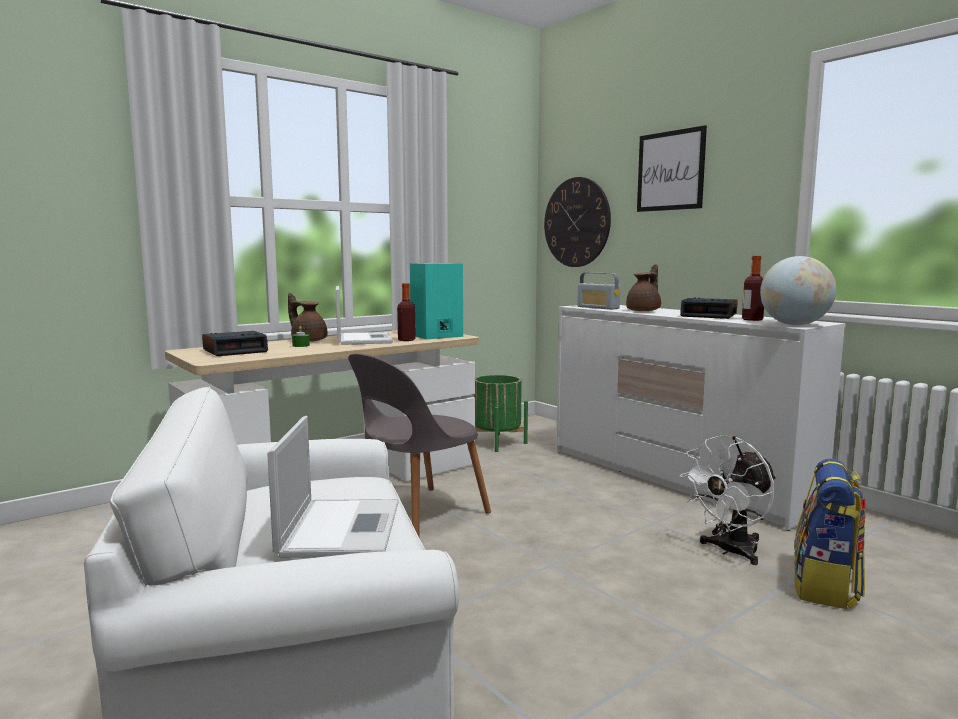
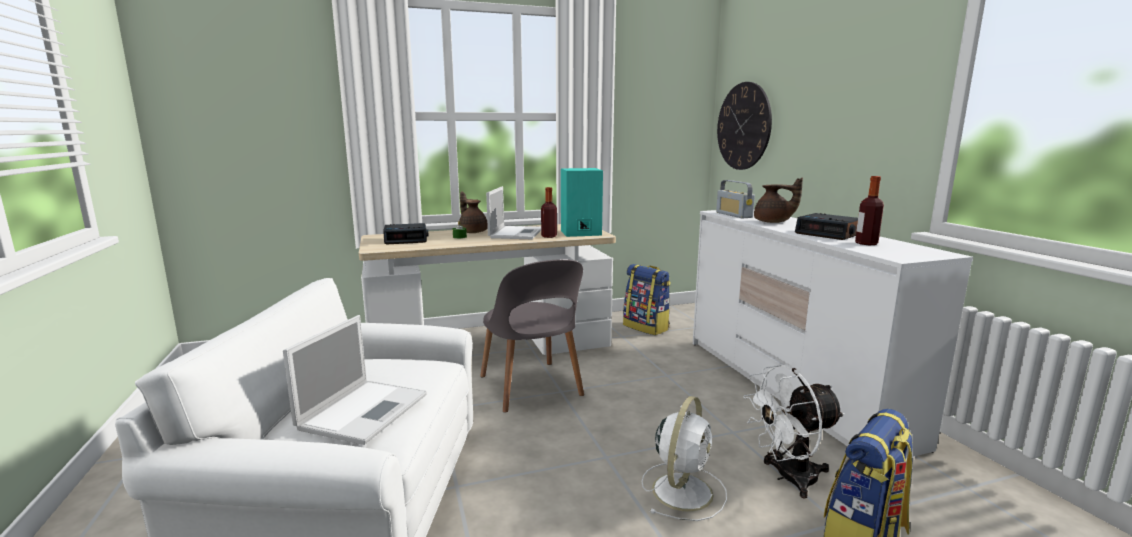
camera: 20 degrees right, 5 degrees up
(418, 514) = (531, 388): grey chair -> grey chair turned 90 degrees counterclockwise
(497, 442) = (646, 327): green planter -> backpack
(644, 311) = (773, 222): brown teapot -> brown teapot turned 60 degrees clockwise
(648, 579) = (683, 490): none -> white fan
(670, 171) = (826, 77): picture -> none
(794, 325) = (901, 255): globe -> none

